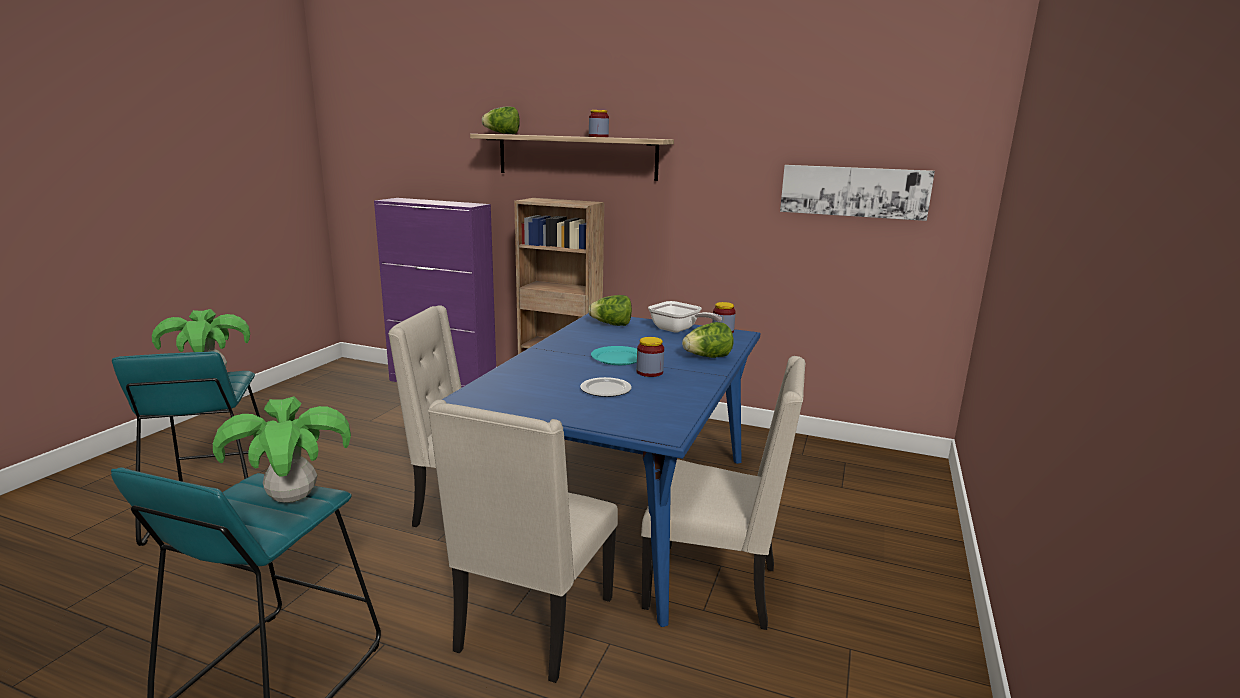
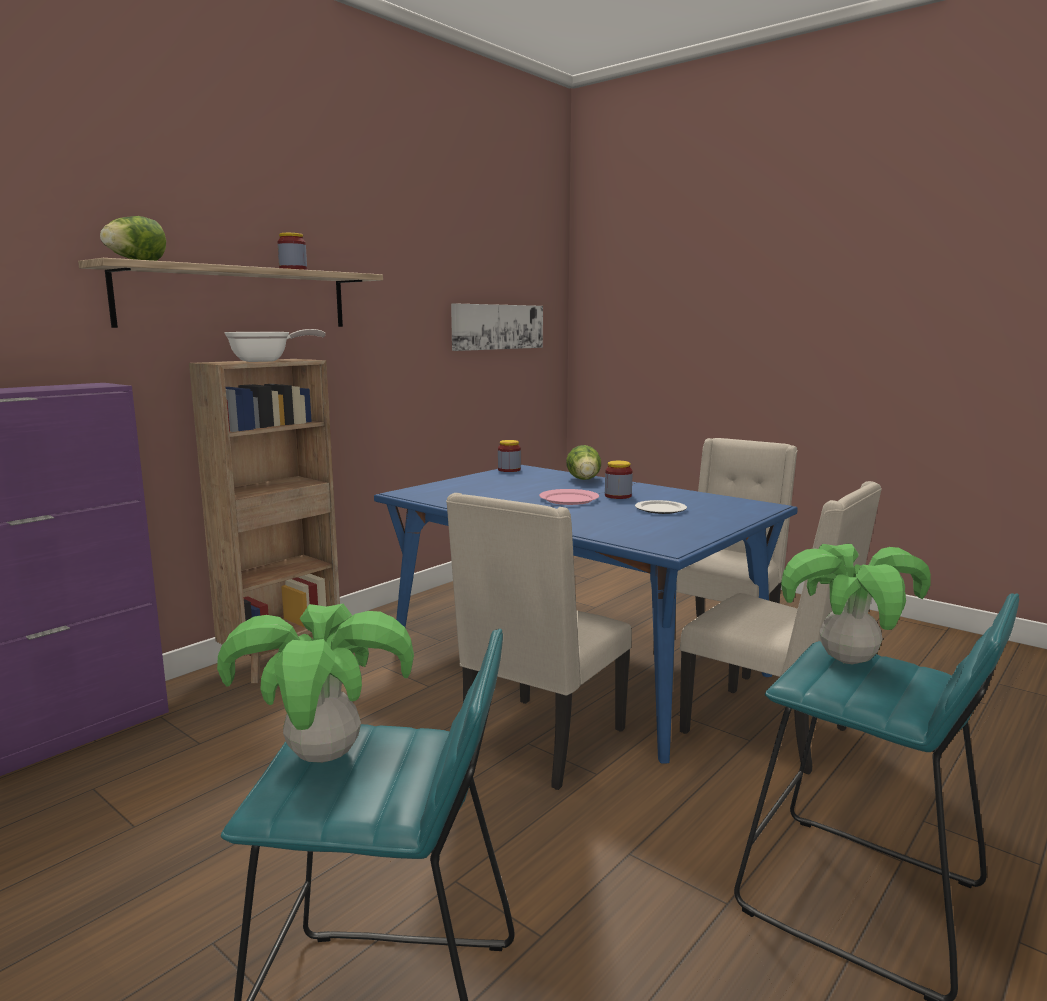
camera: 70 degrees left, 5 degrees down
(611, 324) = (446, 492): lettuce -> none
(618, 358) = (569, 499): turquoise plate -> pink plate
(678, 330) = (491, 478): frying pan -> frying pan (266, 361)

